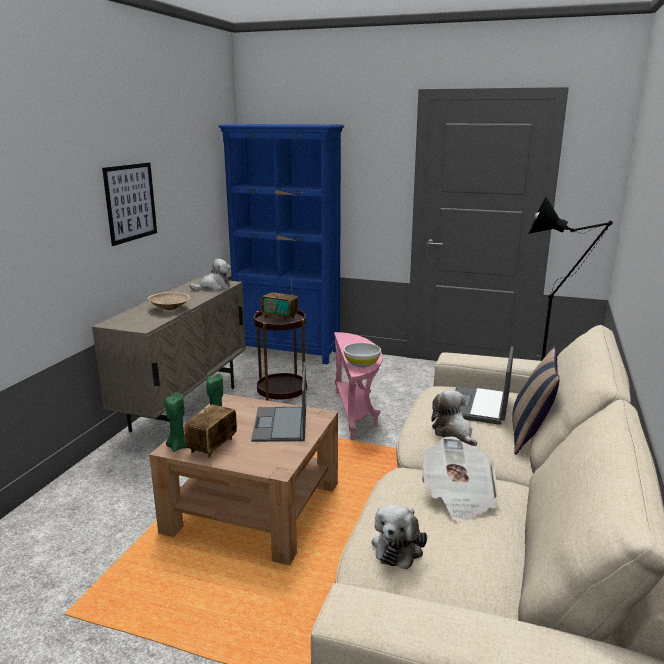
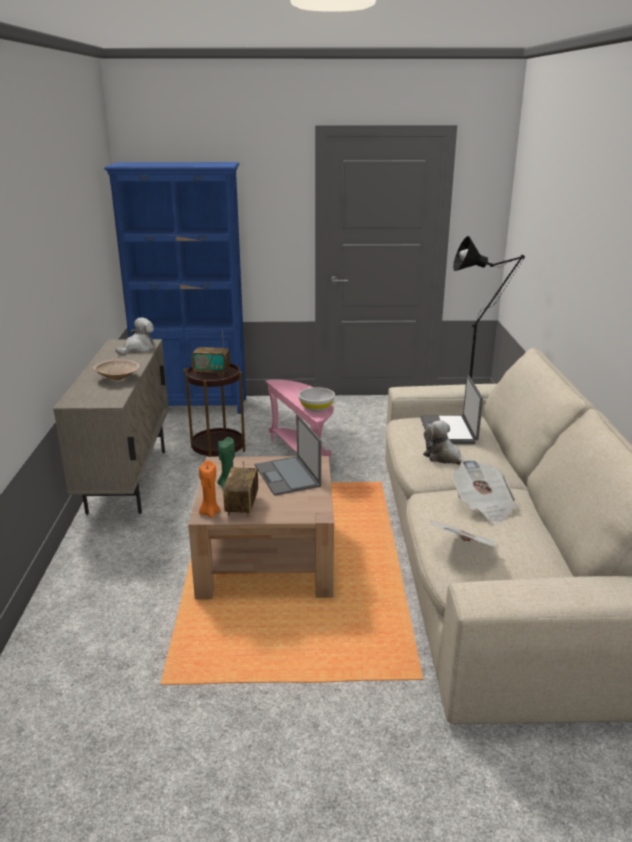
camera: 20 degrees left, 5 degrees up
(130, 202) = (59, 267): picture -> none
(178, 446) = (209, 512): green candle -> orange candle
(398, 546) = (466, 550): plush toy -> newspaper
(529, 435) = (500, 448): pillow -> none

